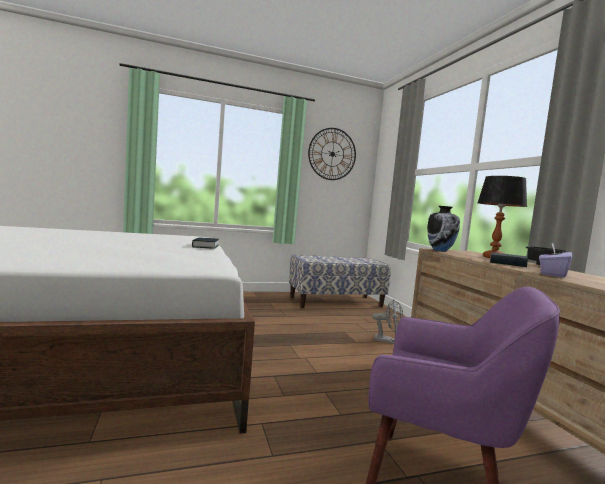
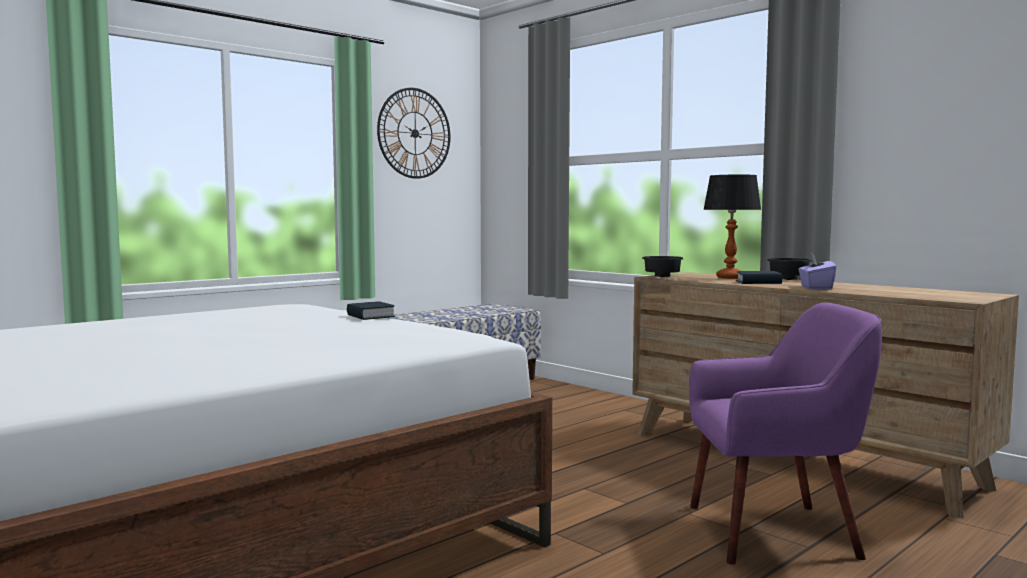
camera: 25 degrees left, 0 degrees up
(387, 341) = (589, 419): grey fan -> none
(440, 250) = (663, 277): vase -> black bowl

